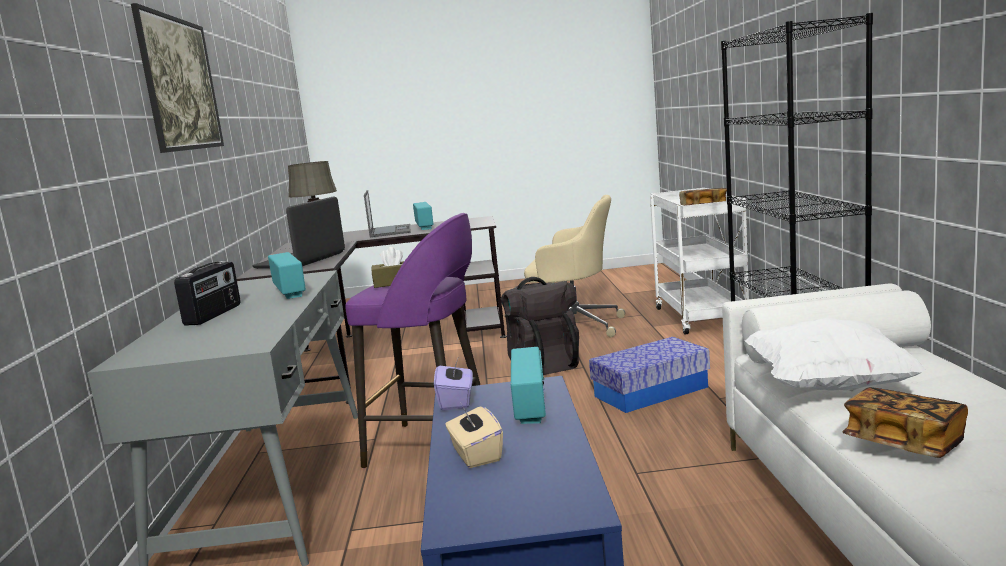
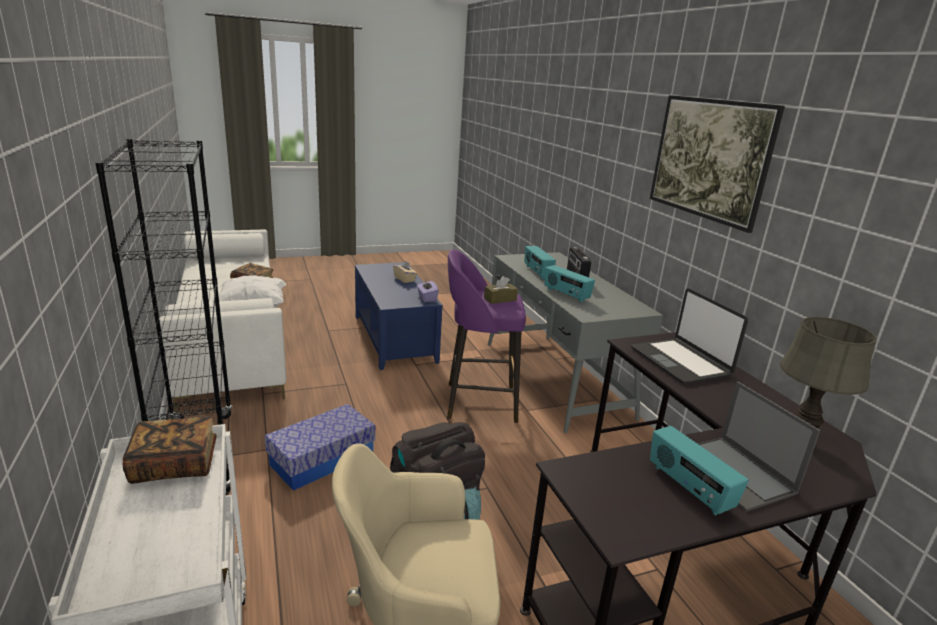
camera: 160 degrees right, 10 degrees up
(301, 260) = (680, 362): laptop -> laptop turned 150 degrees clockwise
(531, 407) = (391, 294): radio -> radio (537, 272)

